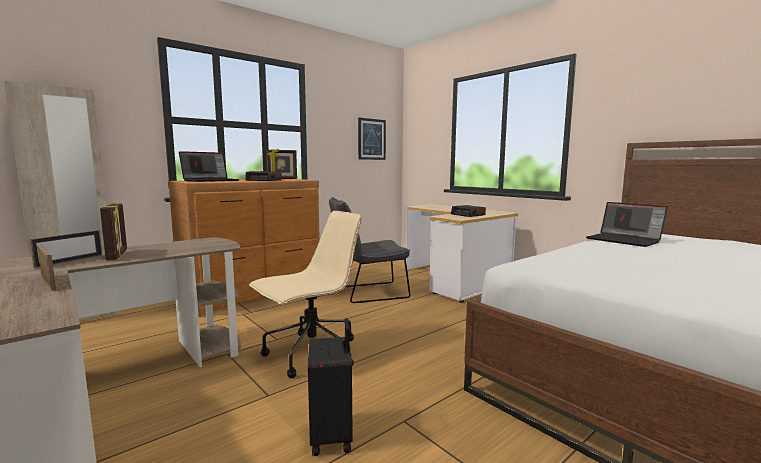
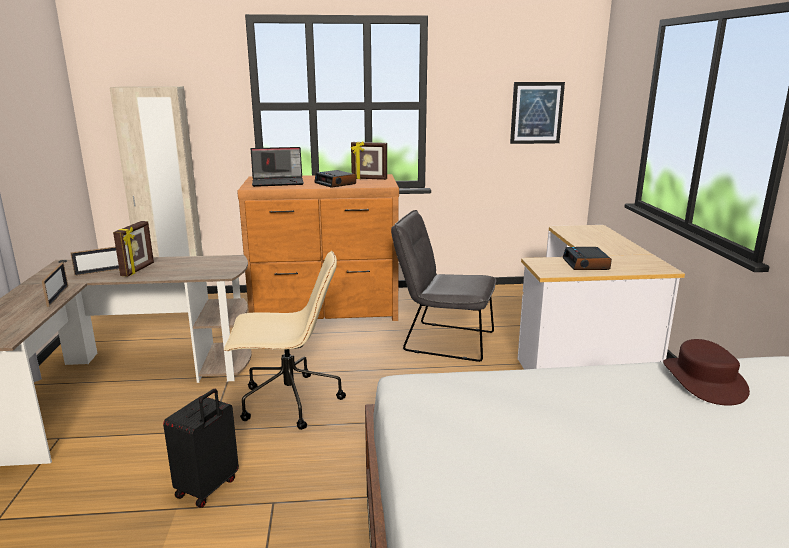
camera: 35 degrees right, 10 degrees up
(624, 240) = (704, 380): laptop -> brown hat

